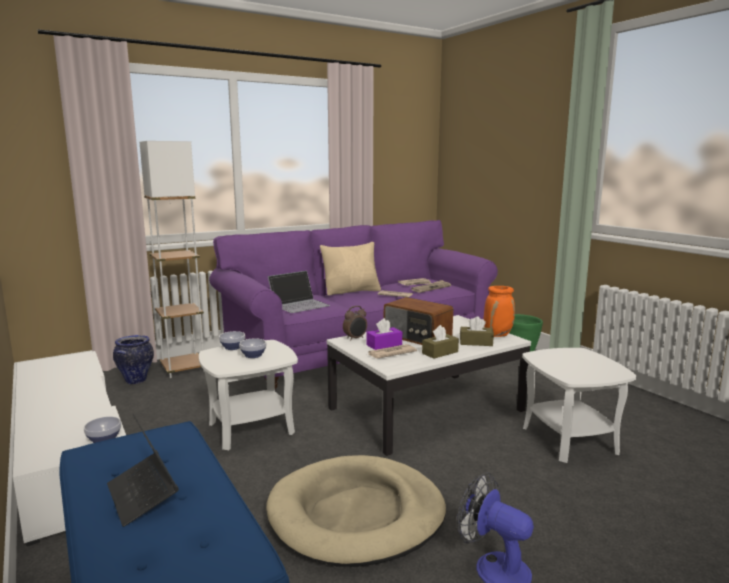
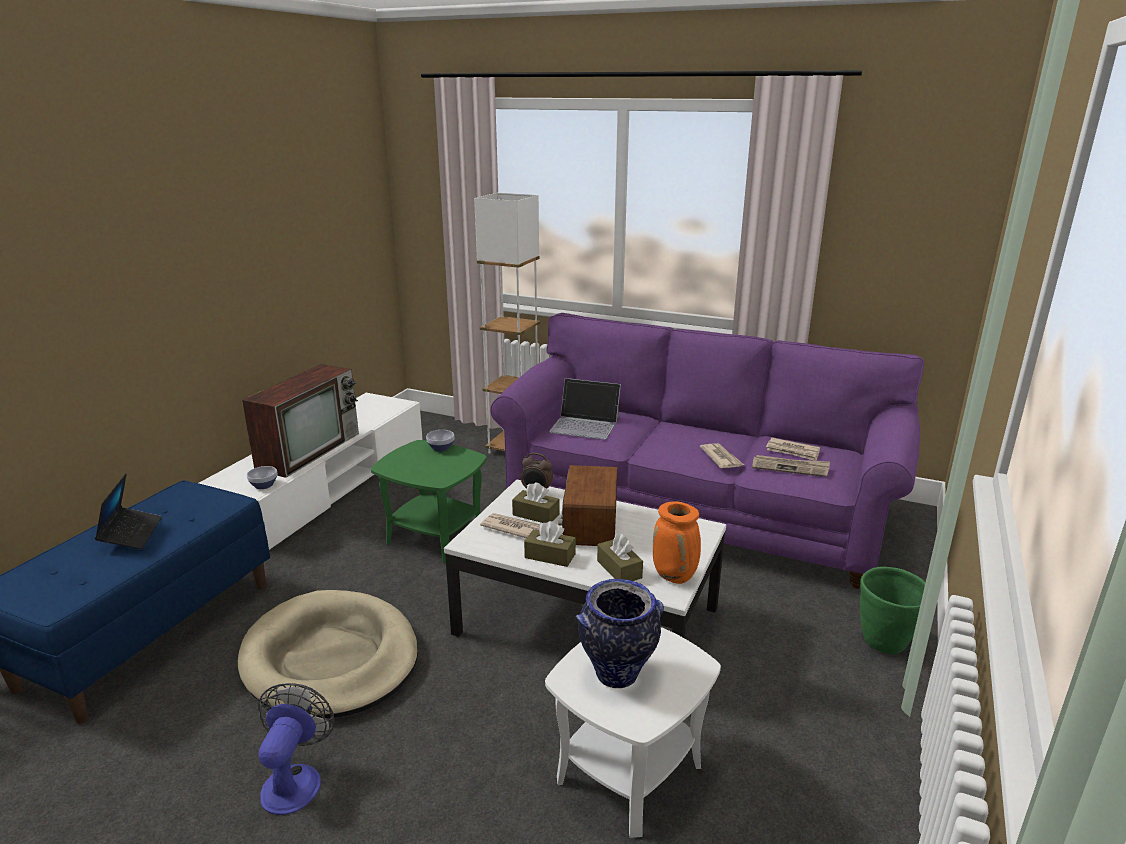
camera: 55 degrees right, 10 degrees up
(78, 406) = (310, 450): none -> television
(136, 380) = (466, 442): vase -> vase (617, 674)
(142, 495) = (131, 534): laptop -> laptop turned 150 degrees clockwise
(251, 428) = (435, 536): white side table -> green side table
(253, 355) = (431, 464): bowl -> none
(351, 291) = (694, 429): beige pillow -> none
(384, 345) = (536, 515): purple tissue box -> brown tissue box

